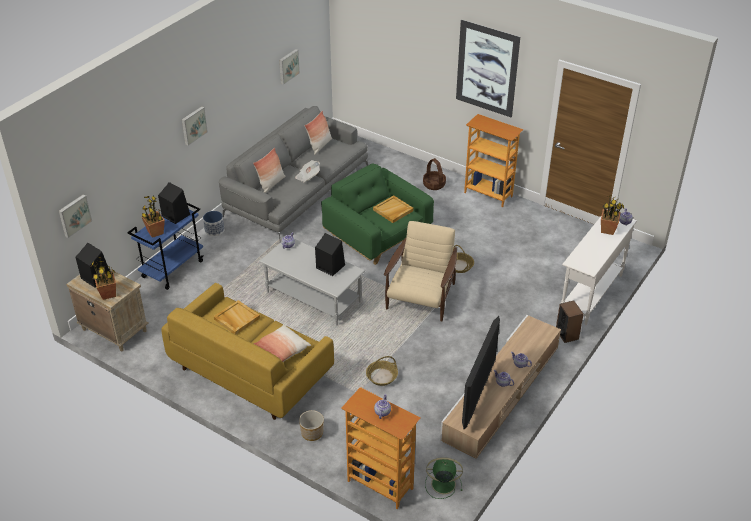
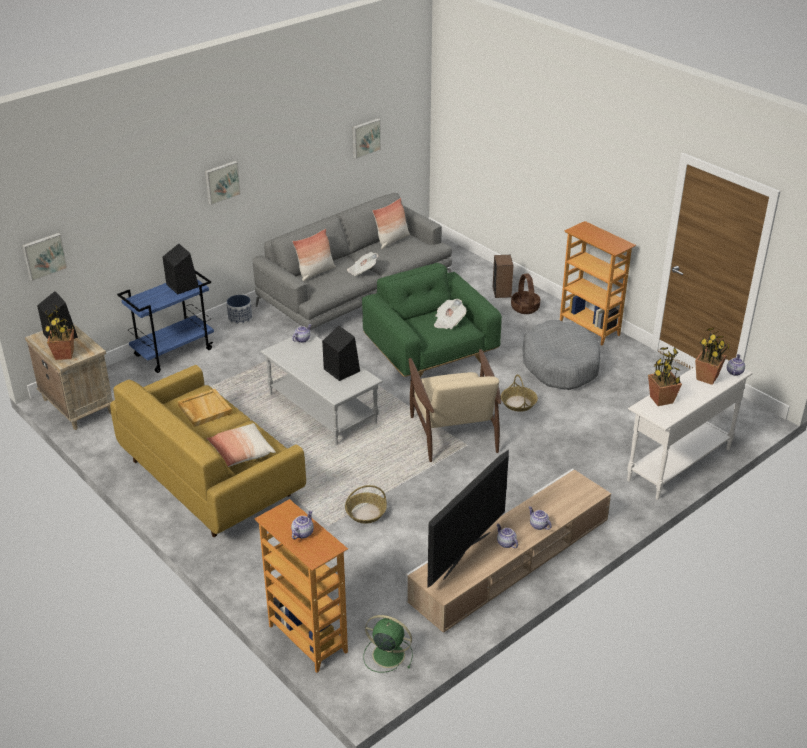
camera: 15 degrees right, 5 degrees down
(155, 232) = (150, 300): potted plant -> potted plant (661, 400)
(312, 433) = (251, 561): planter -> none
(393, 210) = (448, 322): beige tray -> newspaper
(421, 298) = (454, 432): beige armchair -> beige armchair turned 135 degrees clockwise
(478, 229) = (560, 365): none -> grey dog bed
(487, 69) = (598, 162): picture -> none
(567, 334) = (627, 506): speaker -> speaker (502, 292)

